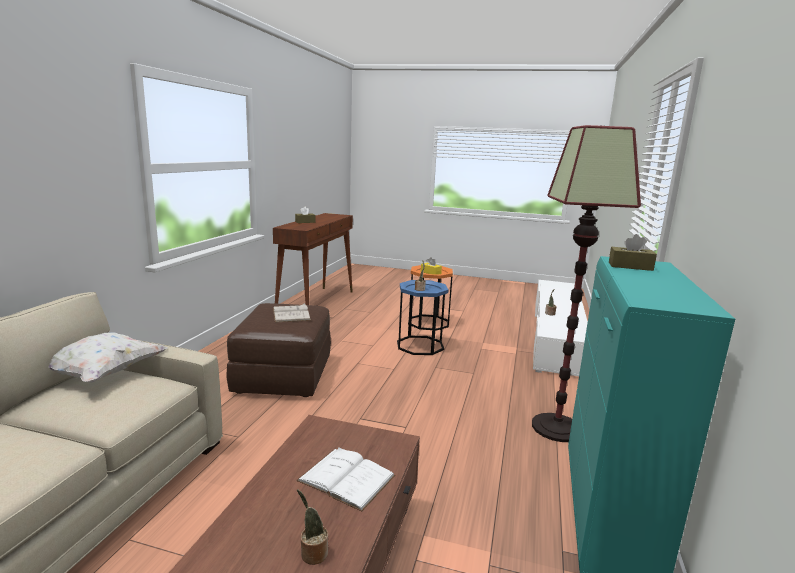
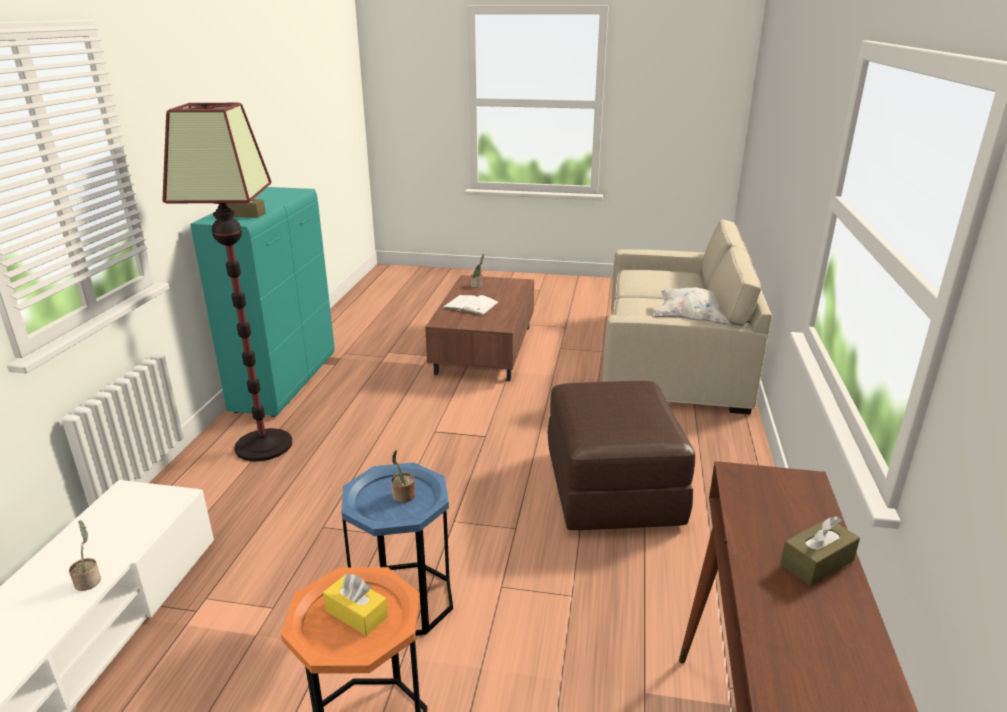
camera: 175 degrees right, 10 degrees up
(291, 314) = (609, 414): white book -> none

